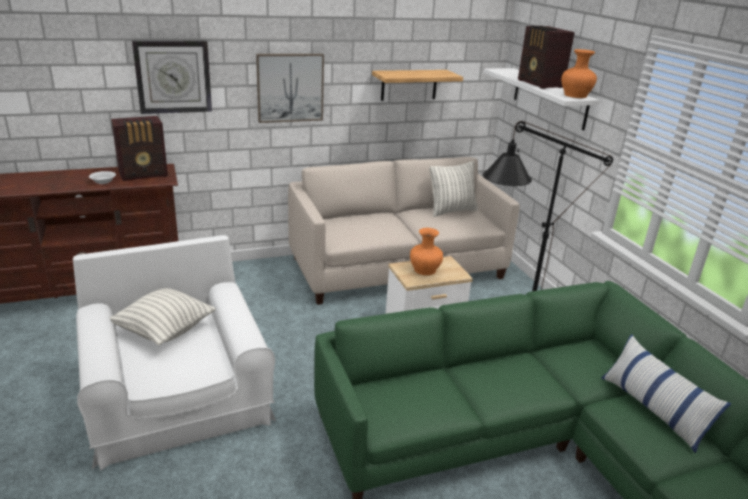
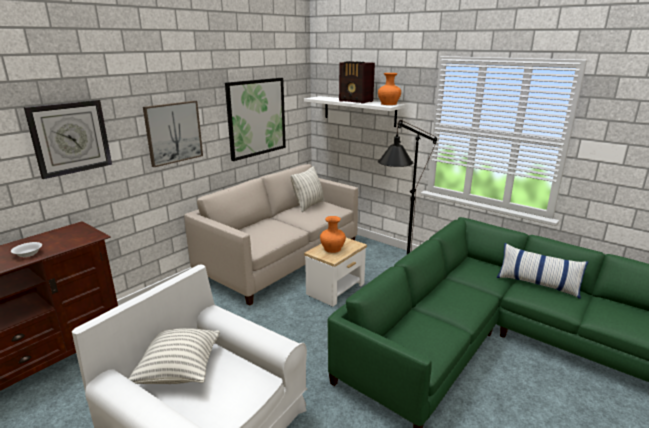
camera: 30 degrees left, 5 degrees down
(144, 174) = (65, 237): radio -> none
(409, 85) = (256, 117): shelf -> picture

